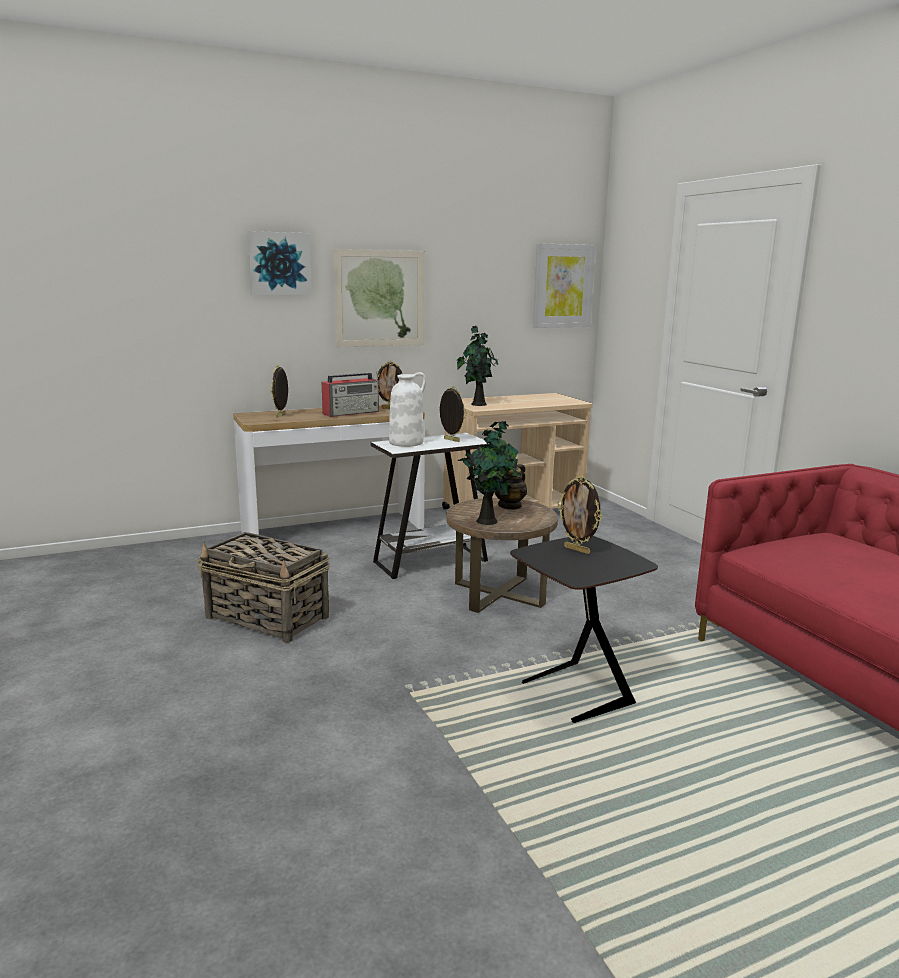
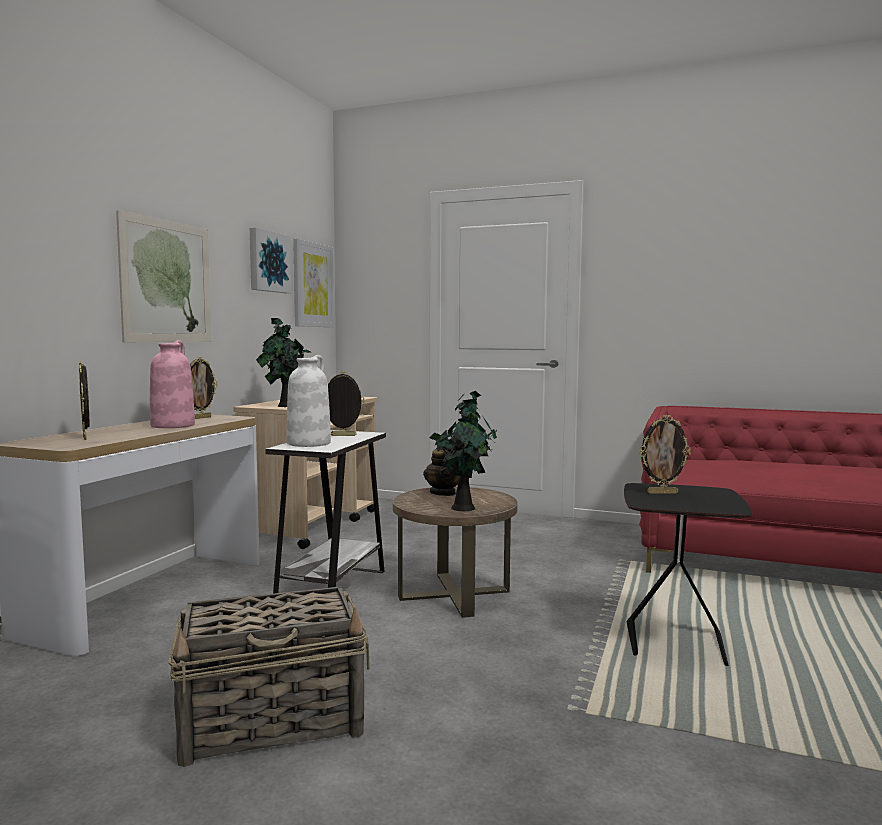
camera: 45 degrees left, 10 degrees down
(279, 263) = (50, 218): picture -> picture (268, 262)
(352, 413) = (172, 425): radio -> pink vase

